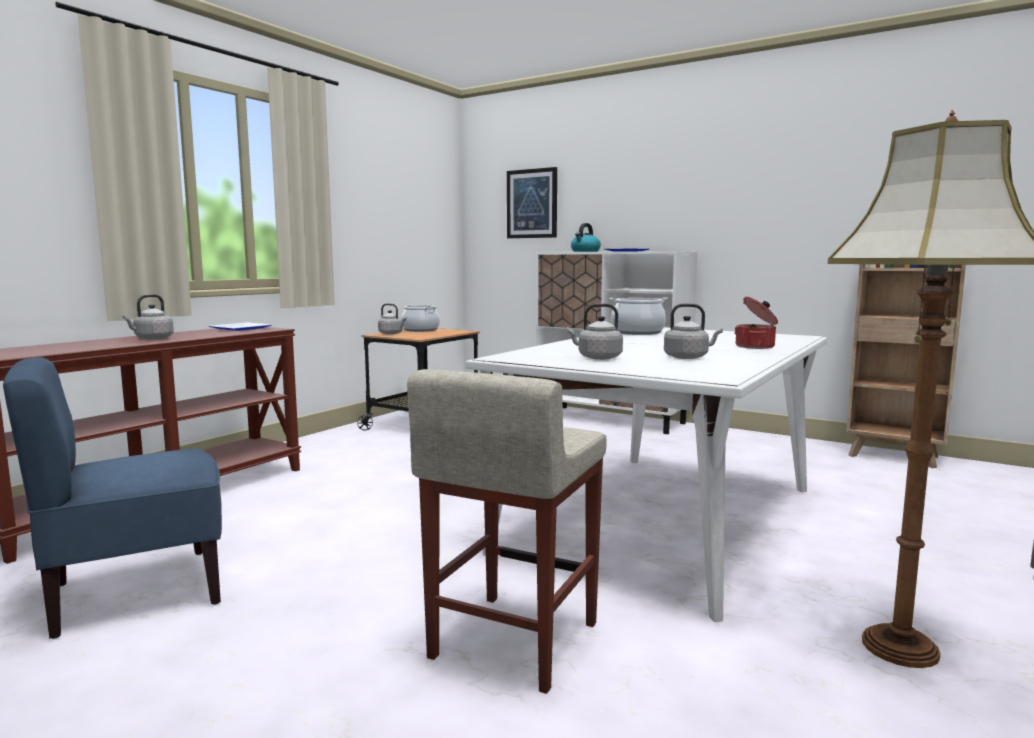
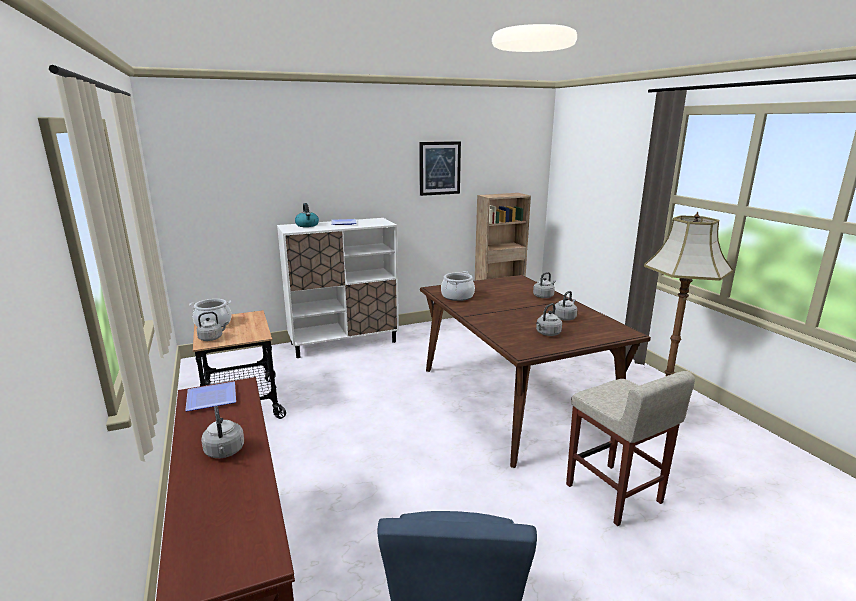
camera: 55 degrees left, 10 degrees up
(532, 203) = (238, 185): picture -> picture (439, 168)
(663, 518) = (513, 399): white dining table -> brown dining table
(756, 347) = (544, 296): cooking pot -> grey kettle

